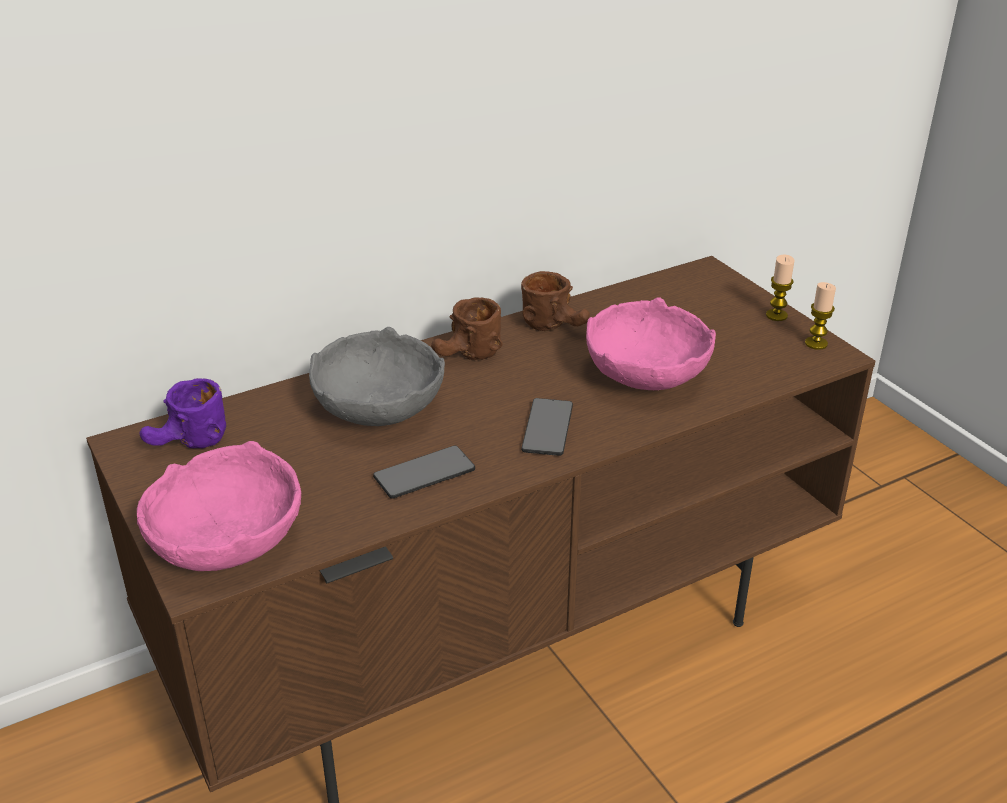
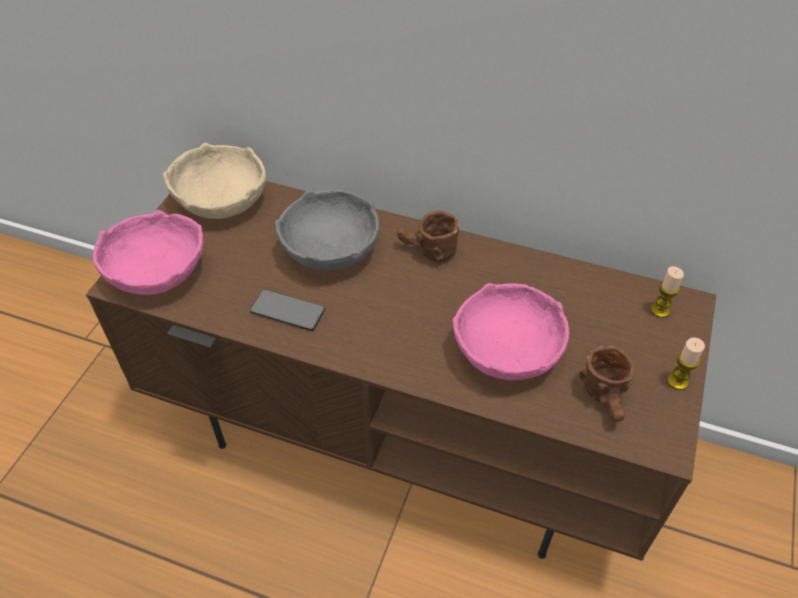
camera: 50 degrees right, 15 degrees up
(188, 445) = (222, 201): purple mug -> beige bowl
(547, 428) = (390, 338): phone -> none
(557, 326) = (512, 270): brown mug -> brown mug (608, 400)
(816, 343) = (667, 427): candle -> candle (660, 310)

